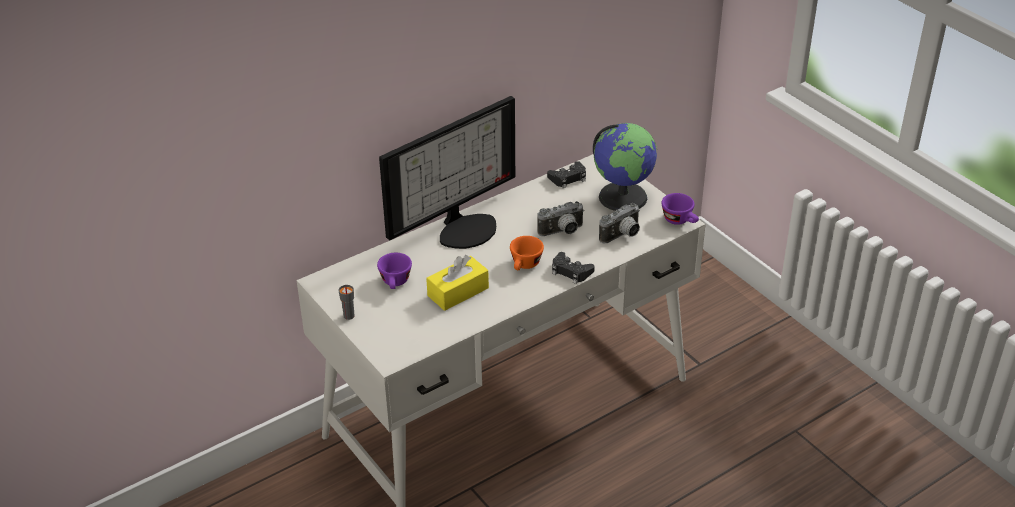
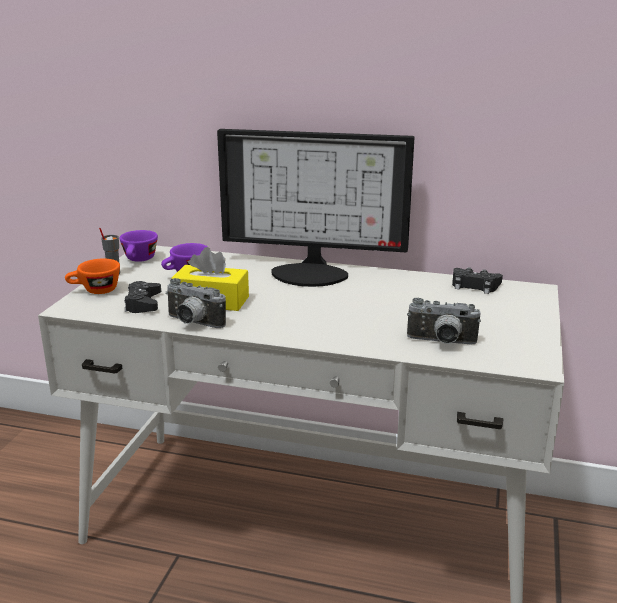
camera: 50 degrees right, 15 degrees down
(525, 266) = (301, 314): orange cup -> orange cup (95, 291)
(562, 232) = (387, 312): camera -> camera (192, 323)
(571, 271) = (330, 338): black game controller -> black game controller (143, 303)
(623, 196) = (506, 319): globe -> none
(680, 221) = (535, 364): purple cup -> purple cup (139, 260)

